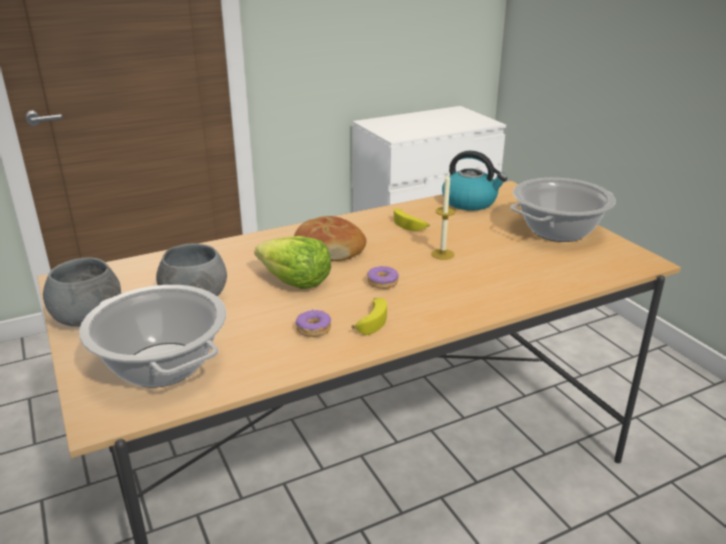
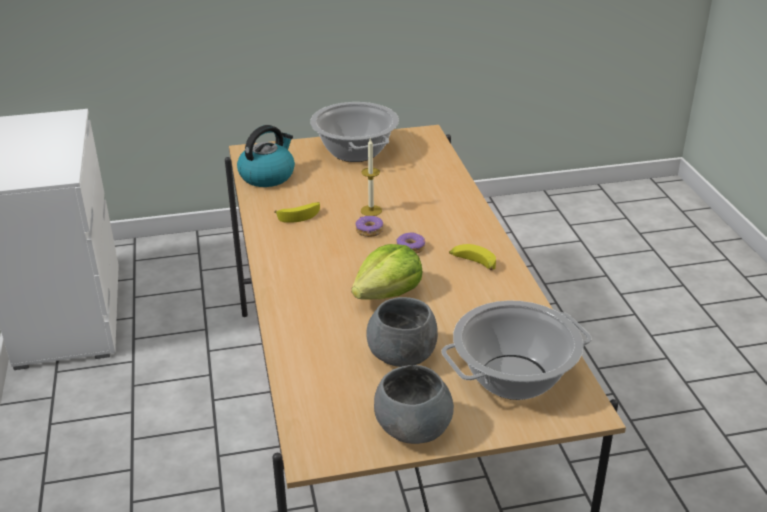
camera: 75 degrees left, 5 degrees up
(313, 329) = (477, 292): donut -> donut (369, 231)
(329, 249) = (329, 267): bread -> none

